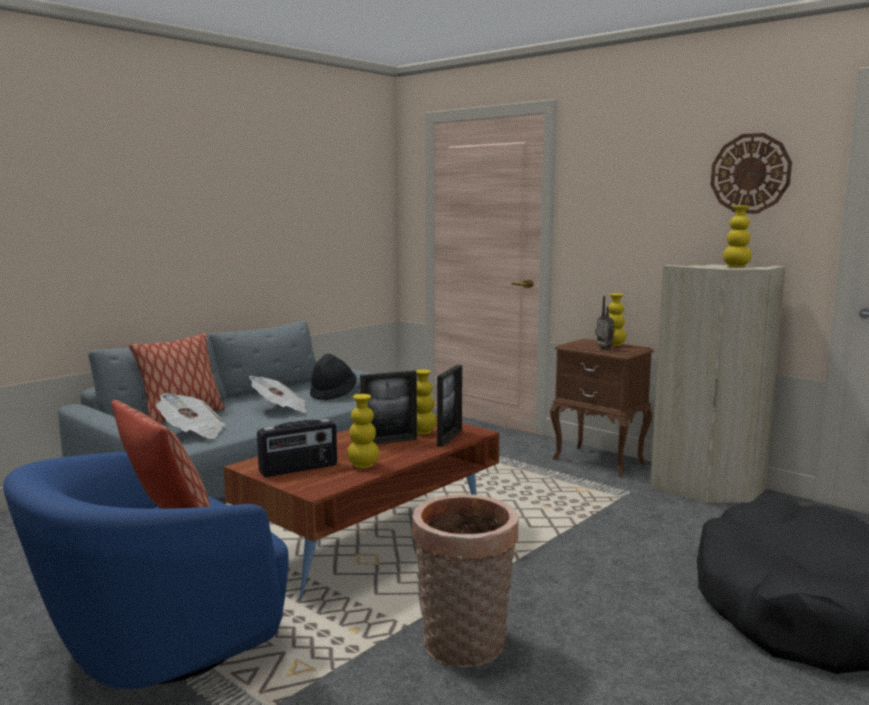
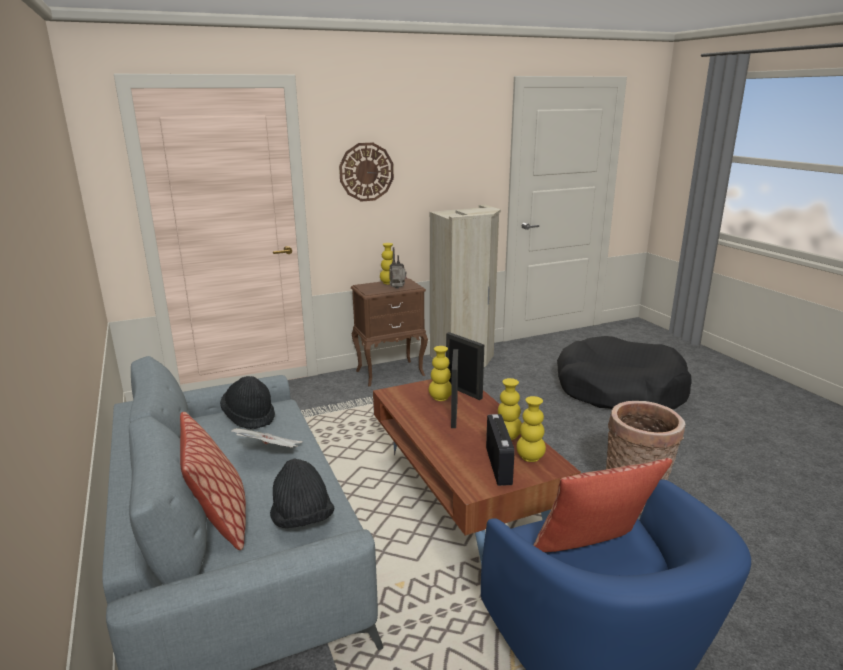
camera: 65 degrees left, 10 degrees up
(193, 432) = (302, 519): newspaper -> black hat
(736, 267) = (481, 210): yellow vase -> yellow vase (530, 458)
(750, 174) = (459, 143): wall clock -> wall clock (366, 172)

